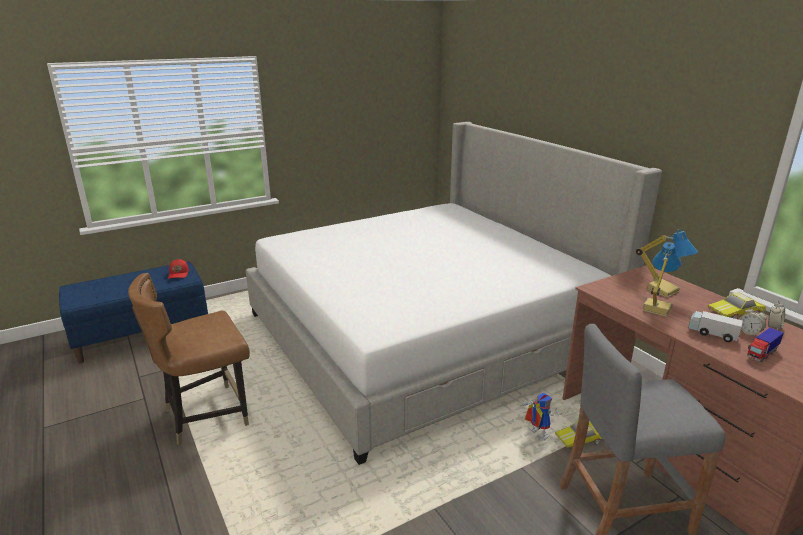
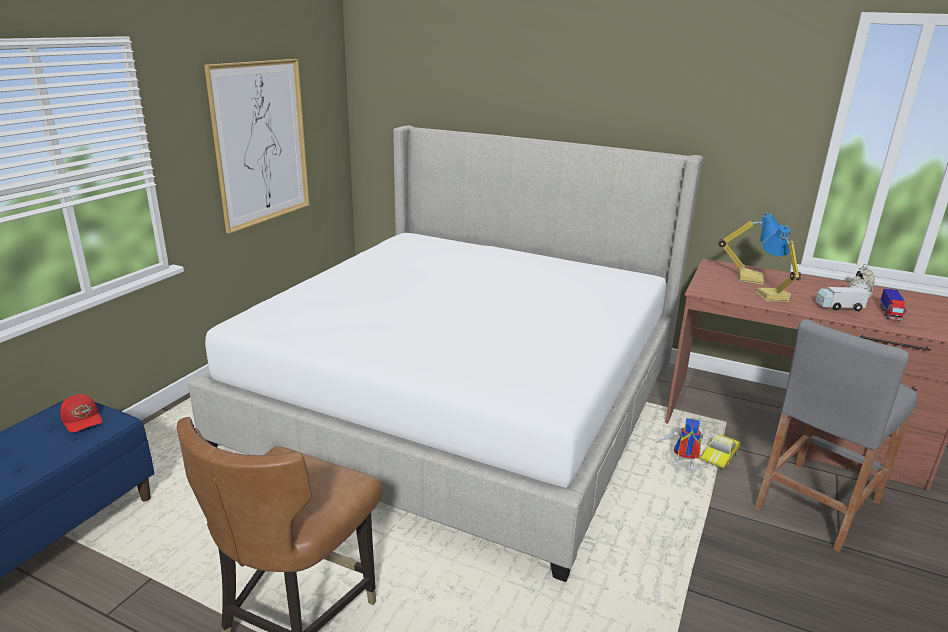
camera: 35 degrees left, 0 degrees up
(353, 126) = (261, 143): none -> picture
(736, 313) = (824, 285): toy car -> none

